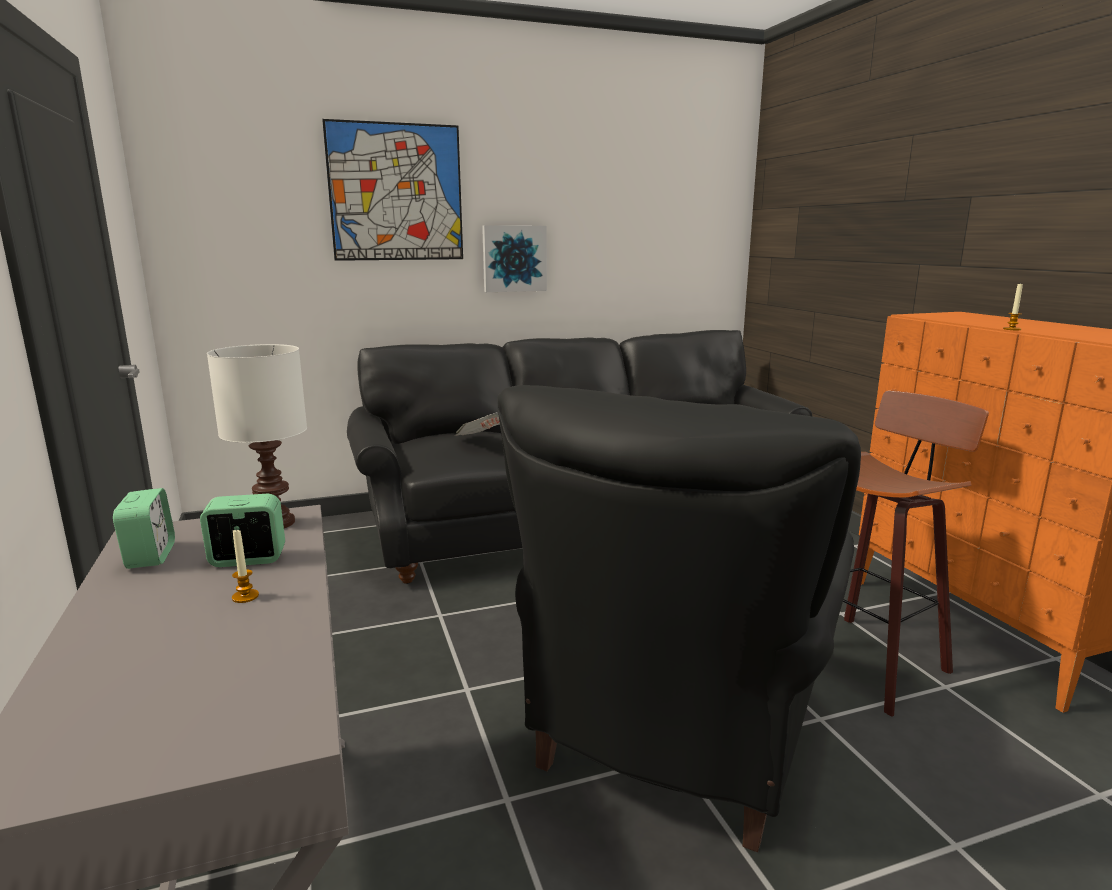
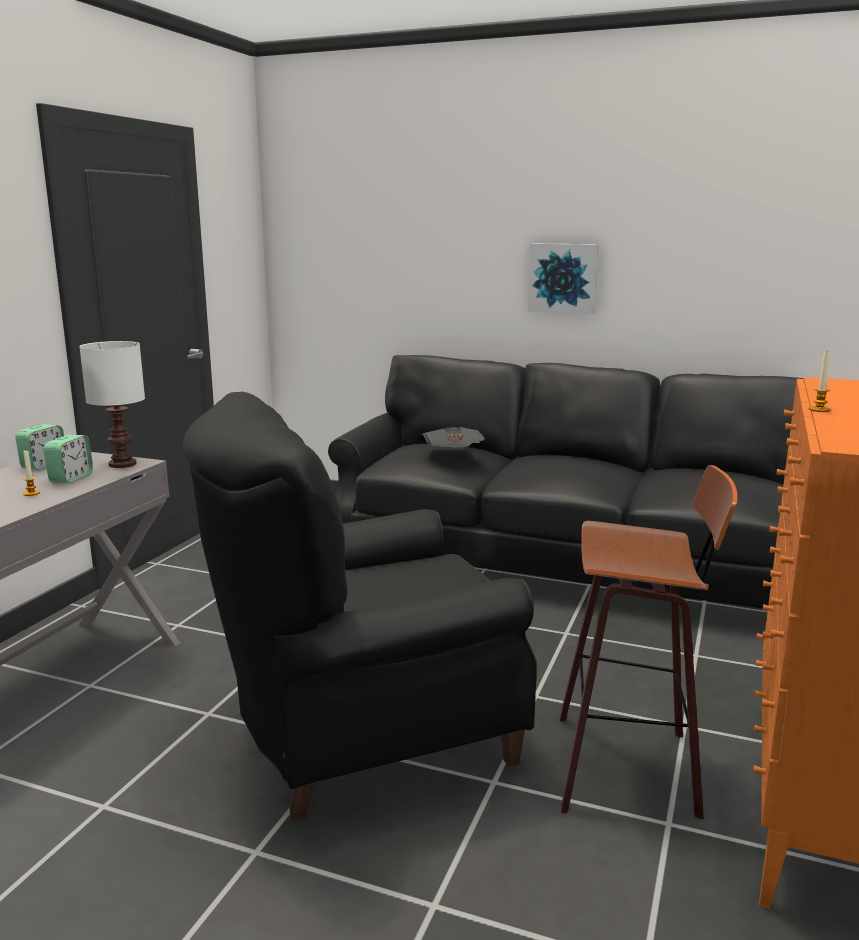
camera: 40 degrees right, 0 degrees up
(248, 559) = (71, 478): alarm clock -> alarm clock turned 75 degrees clockwise
(396, 192) = (453, 212): picture -> none

